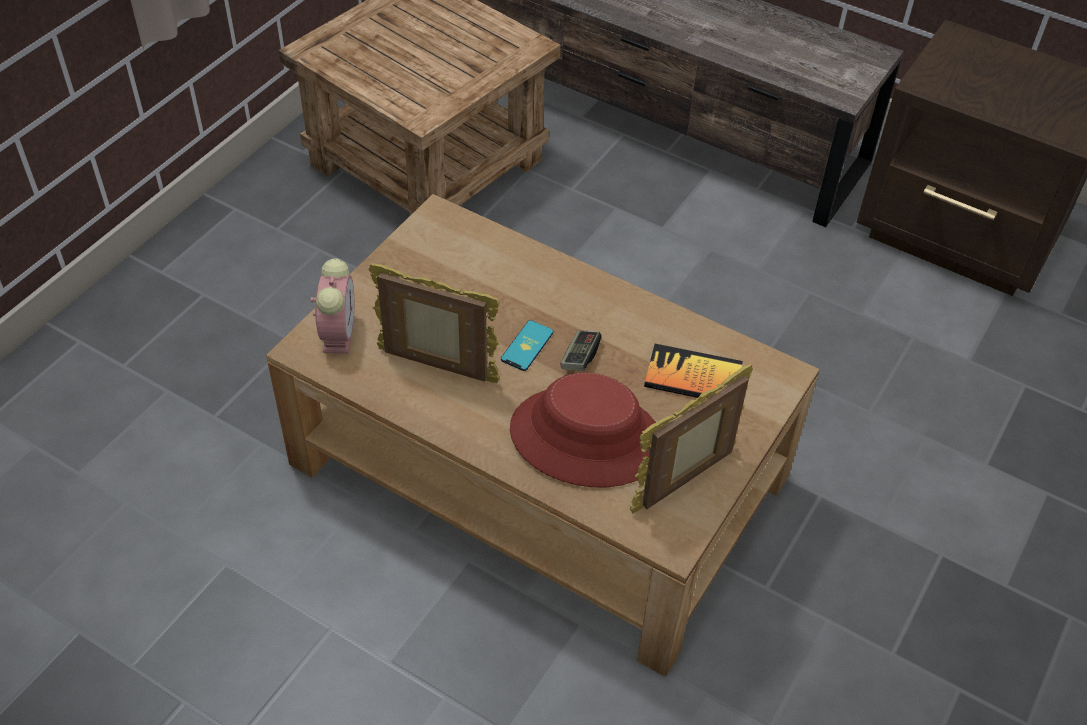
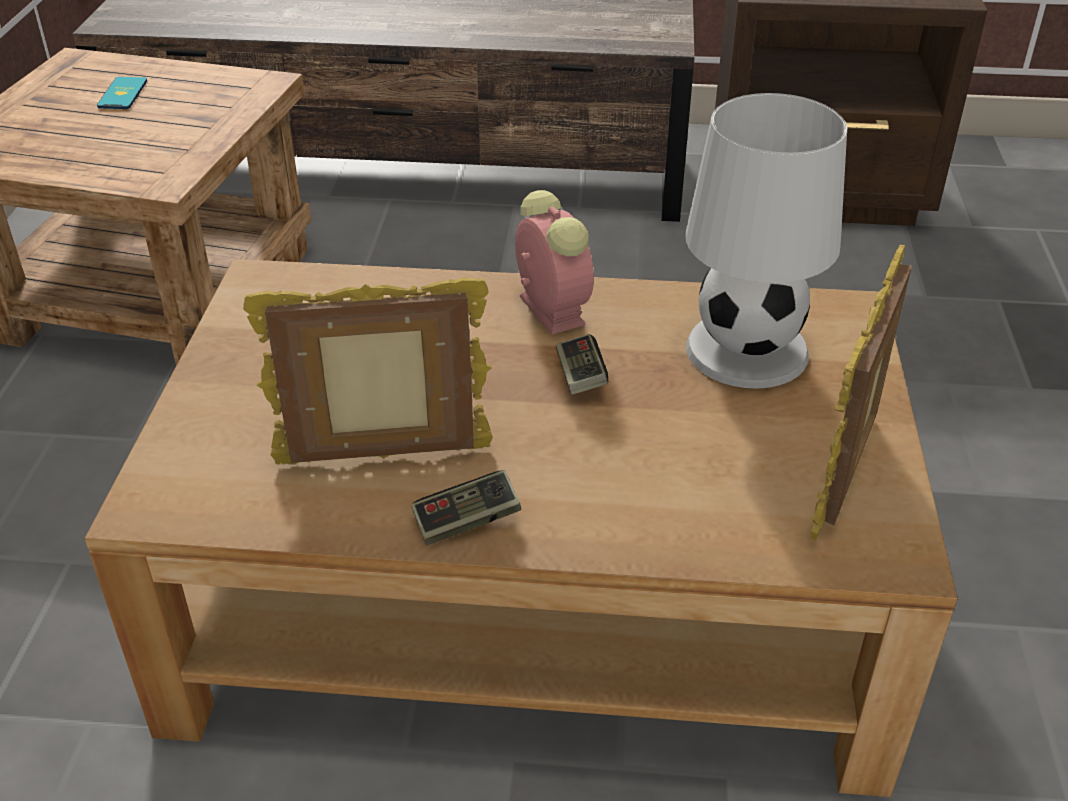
camera: 25 degrees left, 10 degrees down
(338, 332) = (193, 465): alarm clock -> alarm clock (549, 309)
(457, 423) = (466, 521): none -> game controller
(527, 346) = (497, 388): phone -> phone (123, 94)
(586, 437) = (668, 469): red hat -> none
(693, 377) = (745, 349): book -> white table lamp

